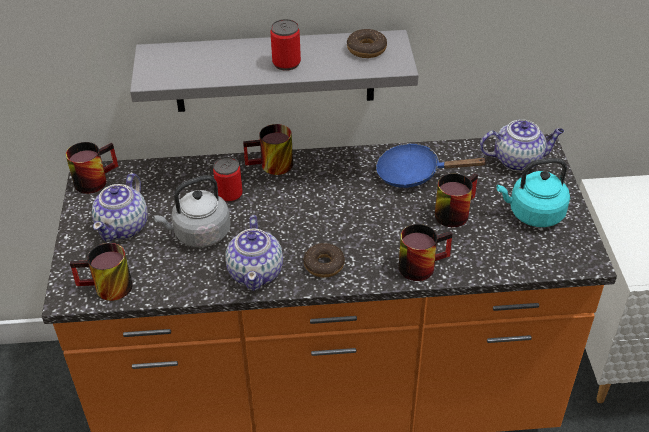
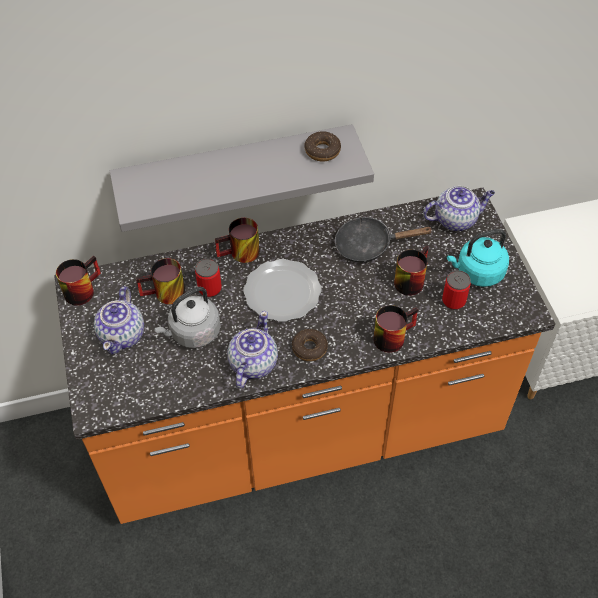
camera: 10 degrees left, 10 degrees up
(106, 289) = (125, 400): mug -> mug (165, 295)
(256, 272) = (252, 364): teapot -> teapot turned 150 degrees counterclockwise
(286, 63) = (254, 175): can -> can (453, 301)
(306, 206) = (281, 292): none -> plate
(414, 174) = (369, 245): blue frying pan -> black frying pan

